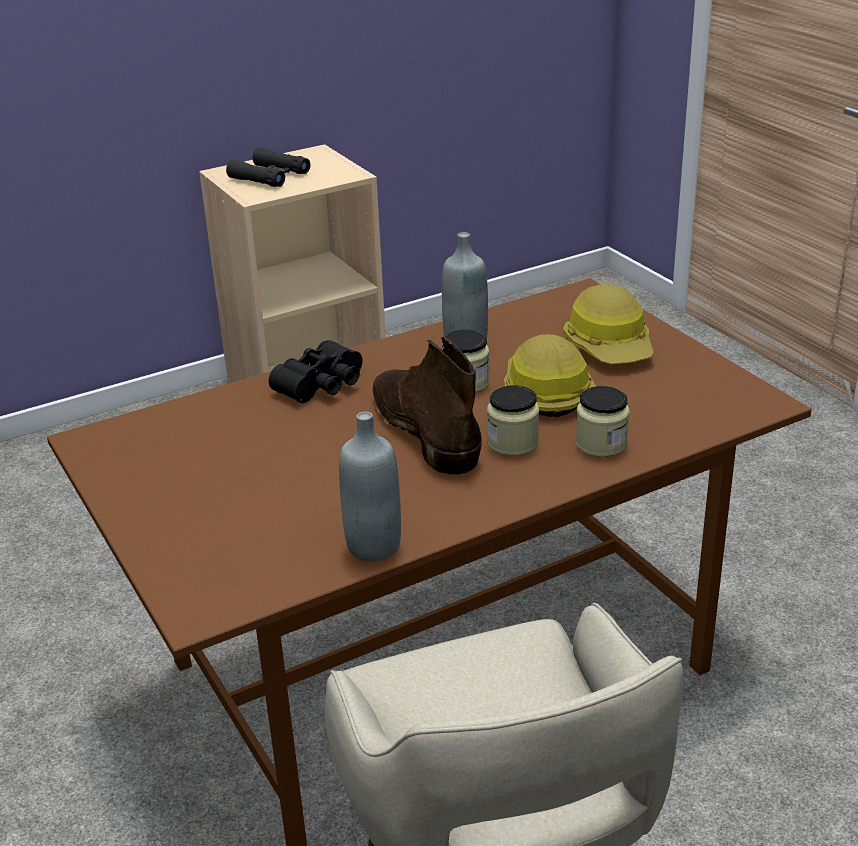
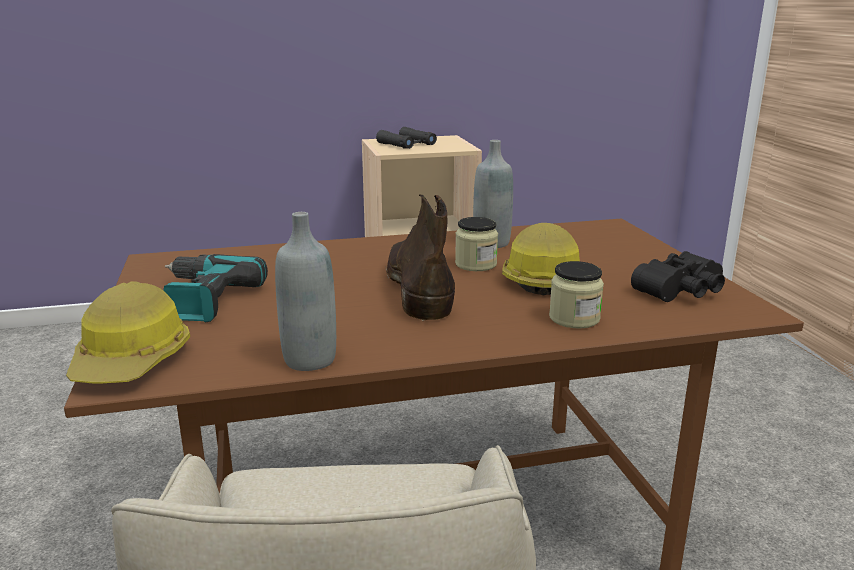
camera: 15 degrees right, 10 degrees down
(200, 490) = (203, 299): none -> power drill
(324, 386) = (358, 252): black binoculars -> black binoculars (683, 292)
(512, 443) = (491, 306): jar -> none
(610, 346) = (617, 257): hard hat -> hard hat (133, 360)

